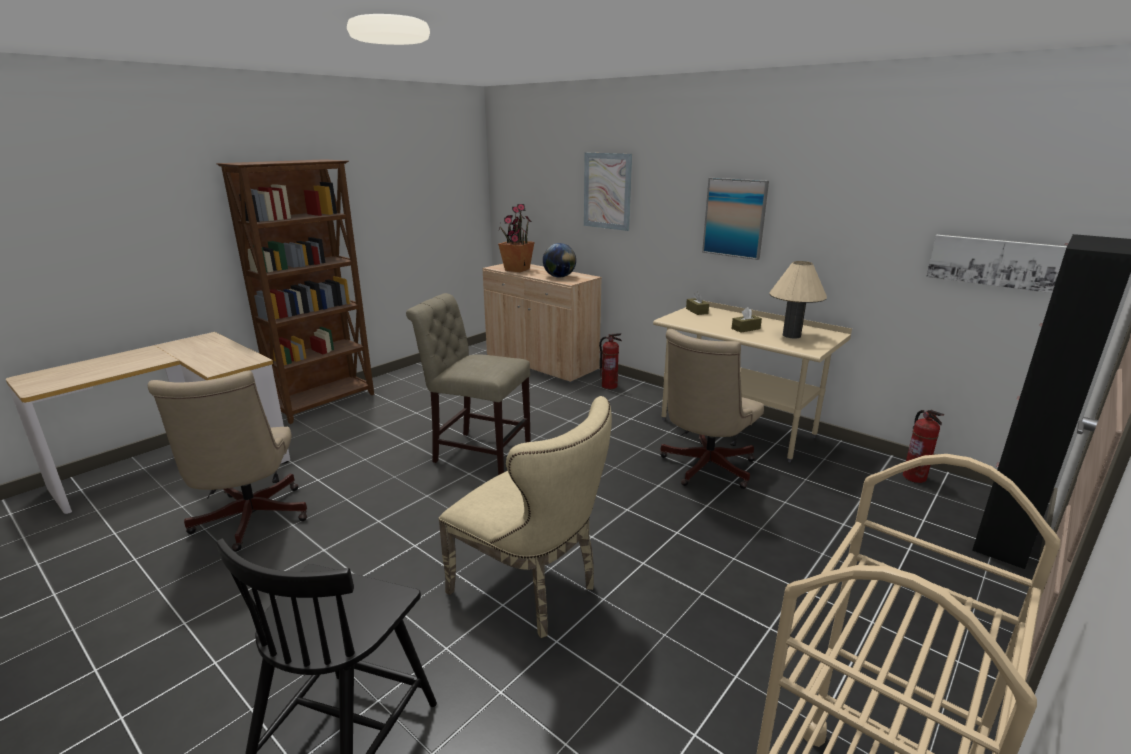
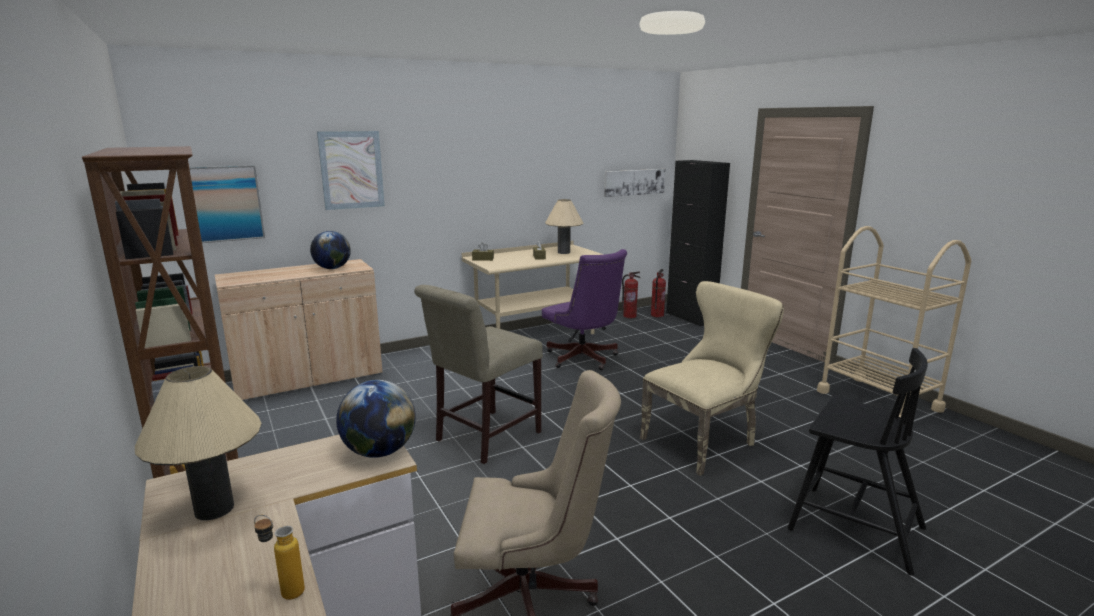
camera: 70 degrees left, 5 degrees down
(87, 377) = (284, 591): none -> bottle
(175, 349) = (214, 509): none -> beige table lamp
(227, 365) = (379, 452): none -> globe
(517, 269) = (263, 277): potted plant -> none
(609, 386) = (411, 360): fire extinguisher -> fire extinguisher (657, 315)
(704, 469) = (584, 359): beige office chair -> purple office chair
(735, 218) = (485, 178): picture -> picture (227, 203)

